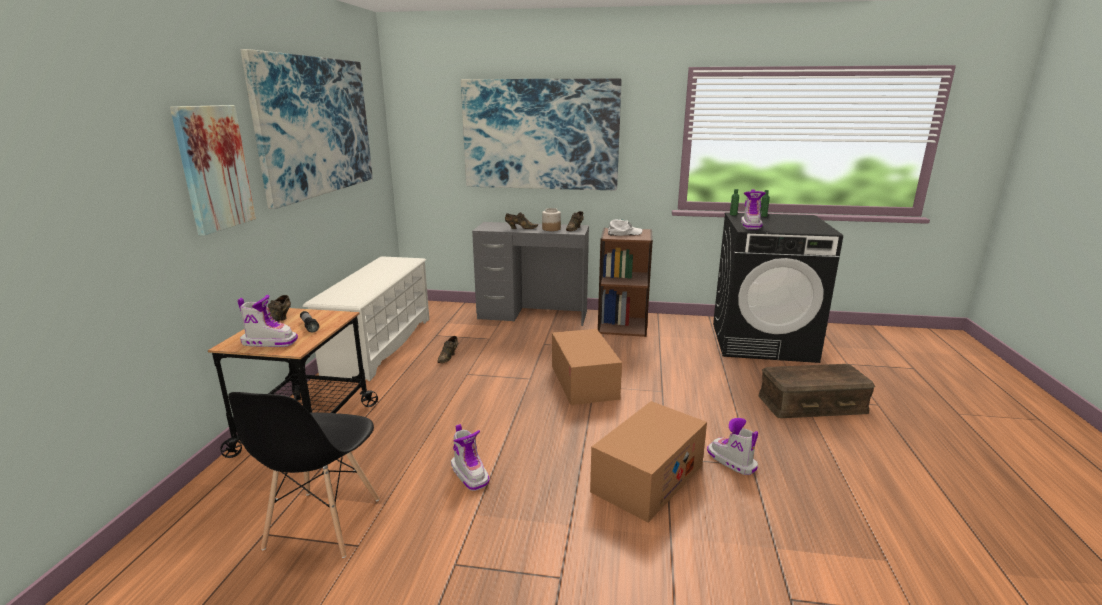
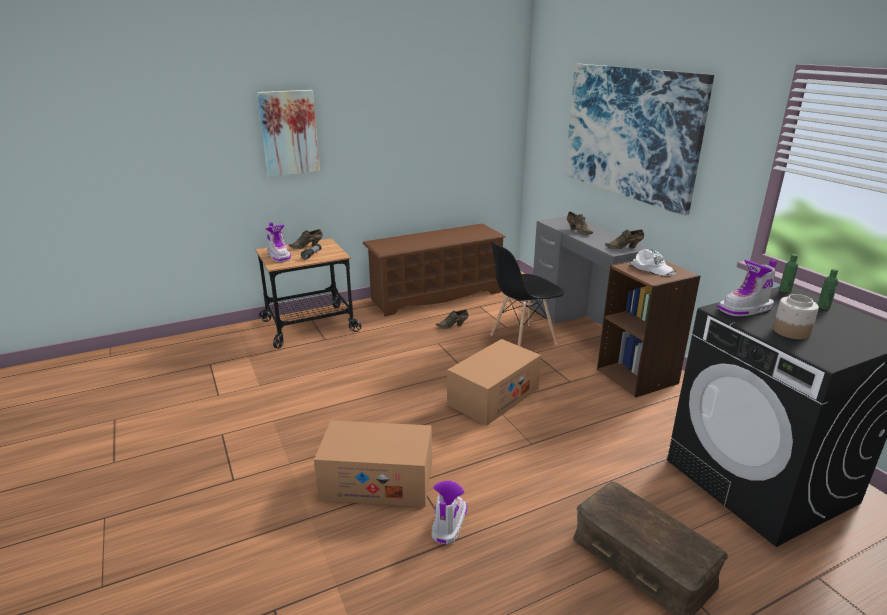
camera: 55 degrees right, 5 degrees up
(316, 126) = (411, 105): picture -> none
(323, 524) = (228, 376): black chair -> black chair (522, 339)
(379, 344) = (435, 295): white shoe rack -> brown shoe rack
(470, 474) = (312, 400): boot -> none
(551, 229) = (602, 240): jar -> jar (790, 331)

